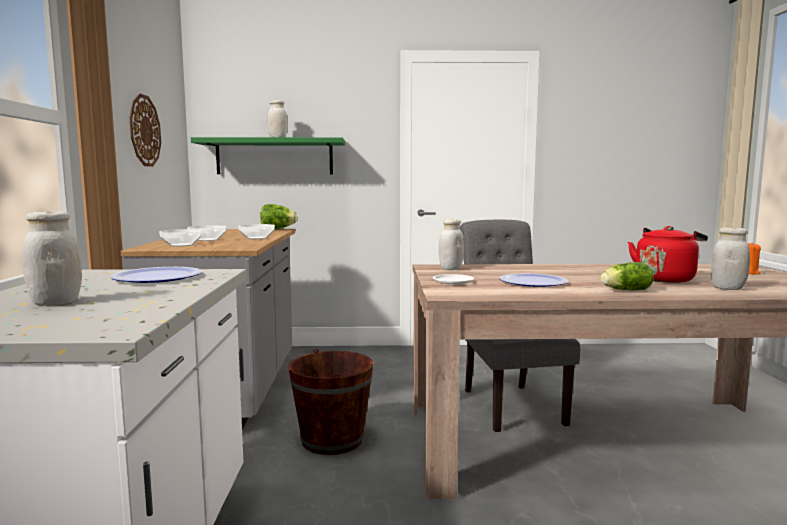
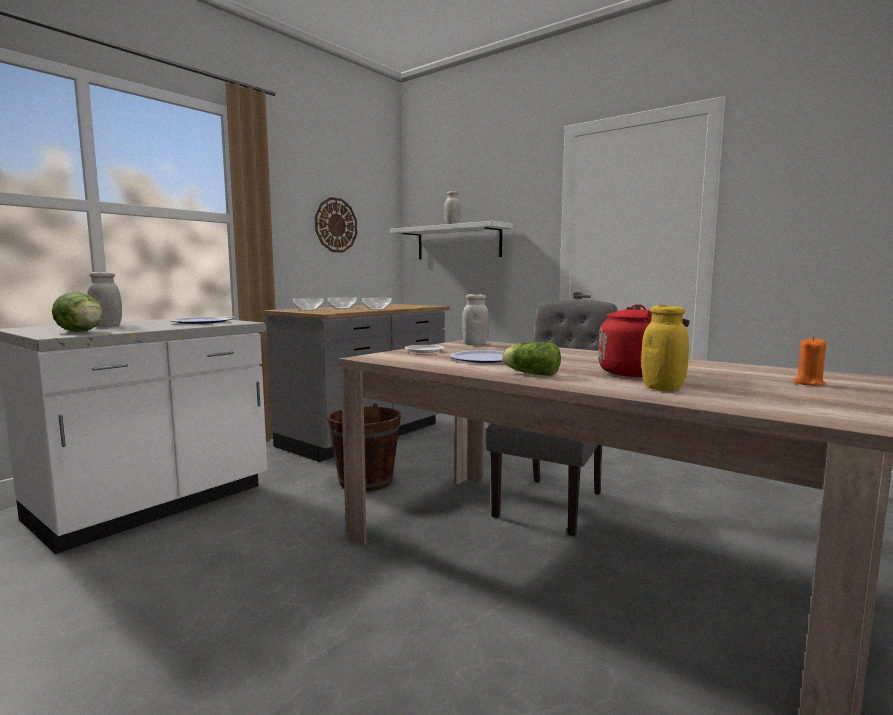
camera: 40 degrees right, 0 degrees up
(274, 157) = (458, 242): green shelf -> white shelf
(277, 229) = (431, 305): lettuce -> lettuce (83, 332)
(727, 288) = (662, 388): white jar -> yellow jar

